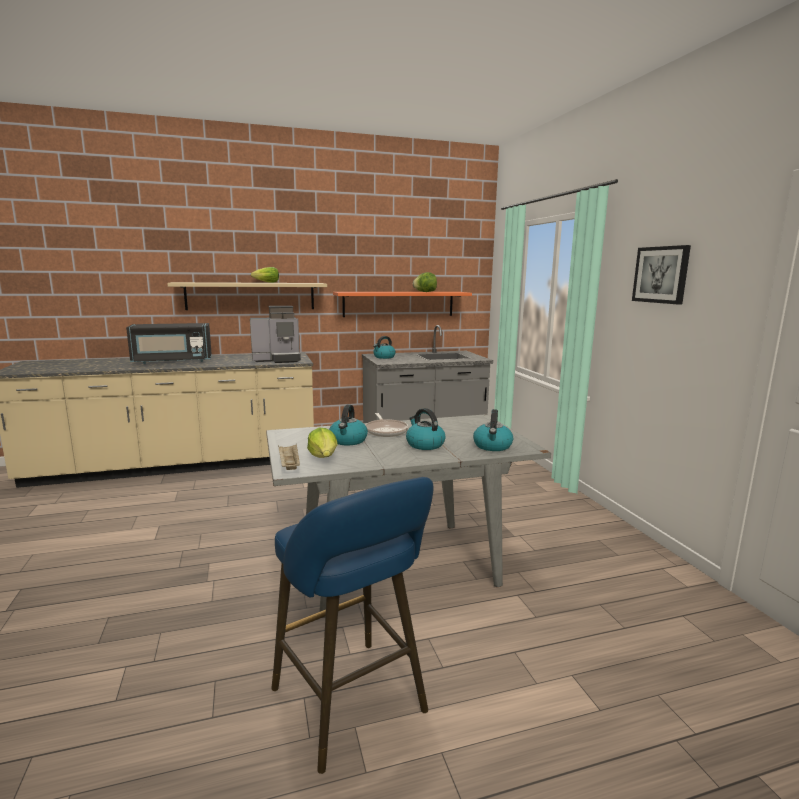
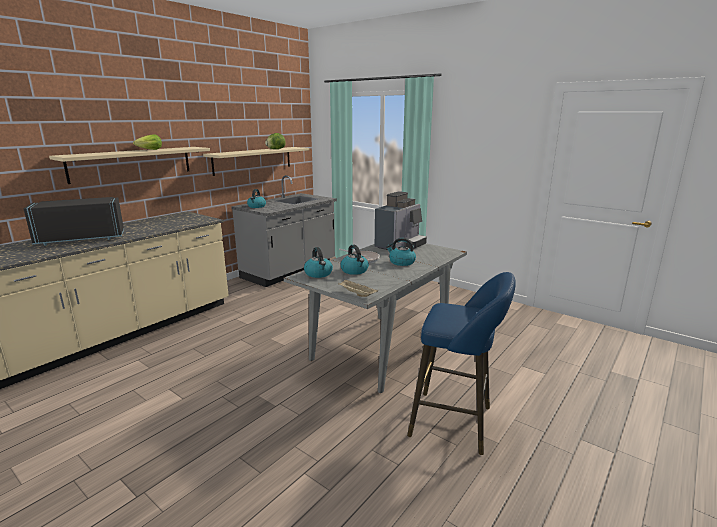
camera: 35 degrees left, 5 degrees up
(172, 361) = (82, 238): black microwave -> black microwave turned 150 degrees counterclockwise
(277, 360) = (185, 221): coffee machine -> coffee machine (400, 245)
(324, 457) = (364, 284): lettuce -> none
(398, 304) = (253, 160): orange shelf -> beige shelf
(492, 446) = (436, 254): kettle -> kettle (318, 274)
(661, 274) = (474, 136): picture -> none

